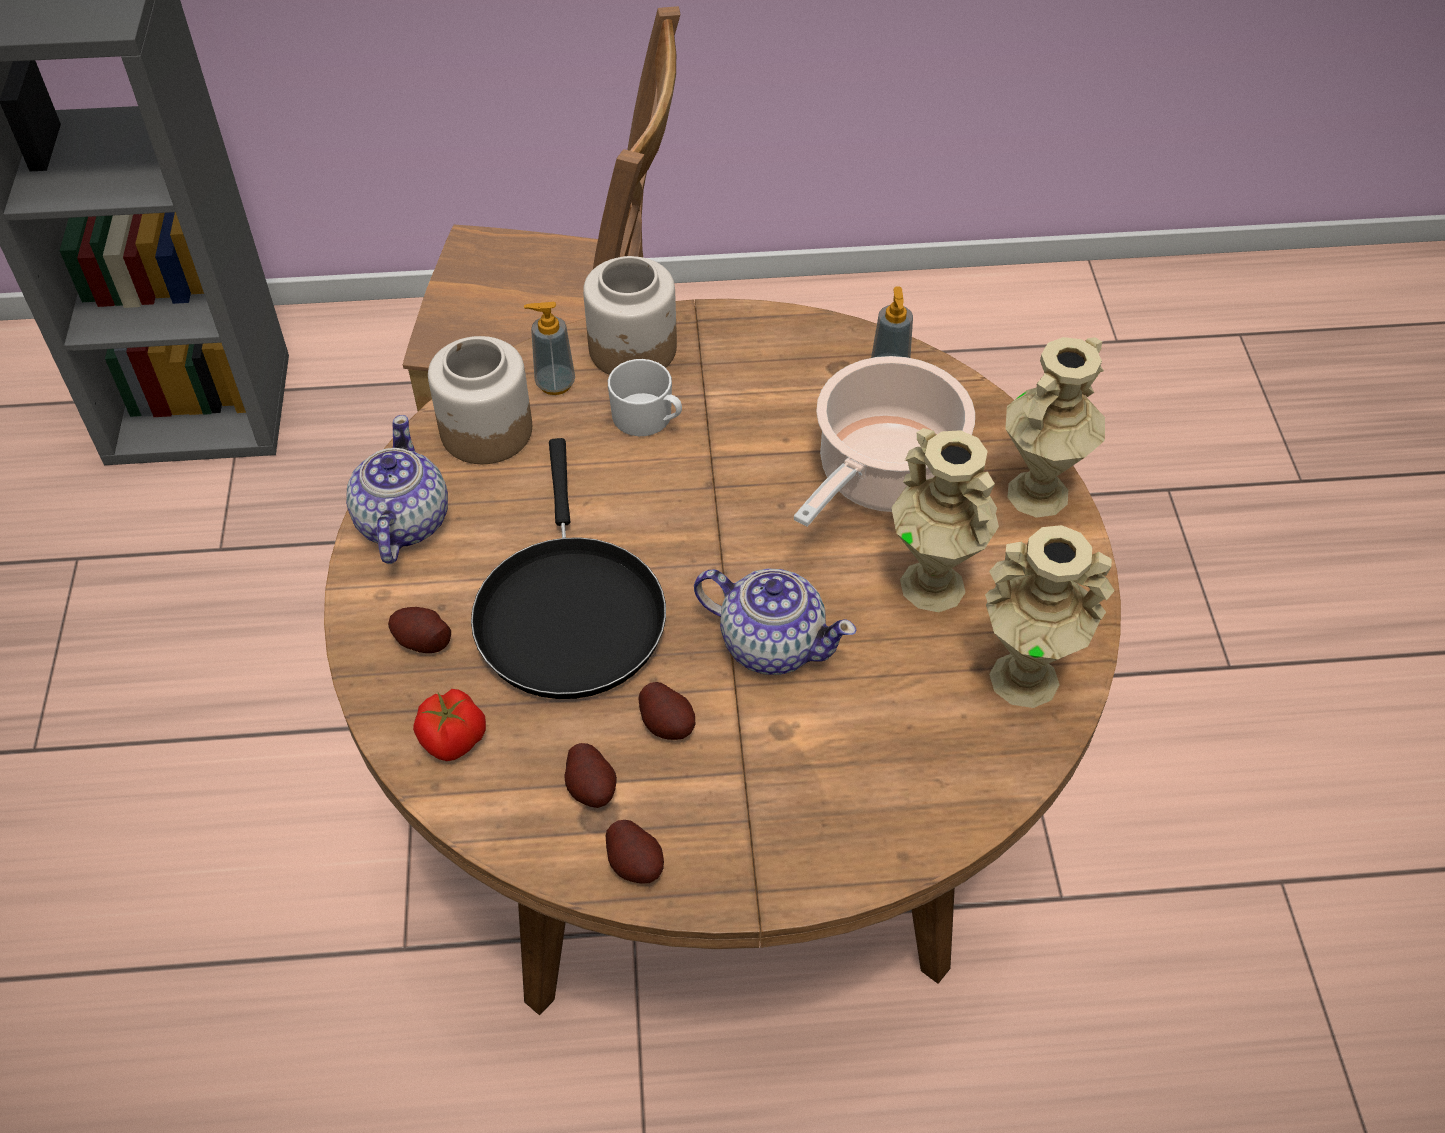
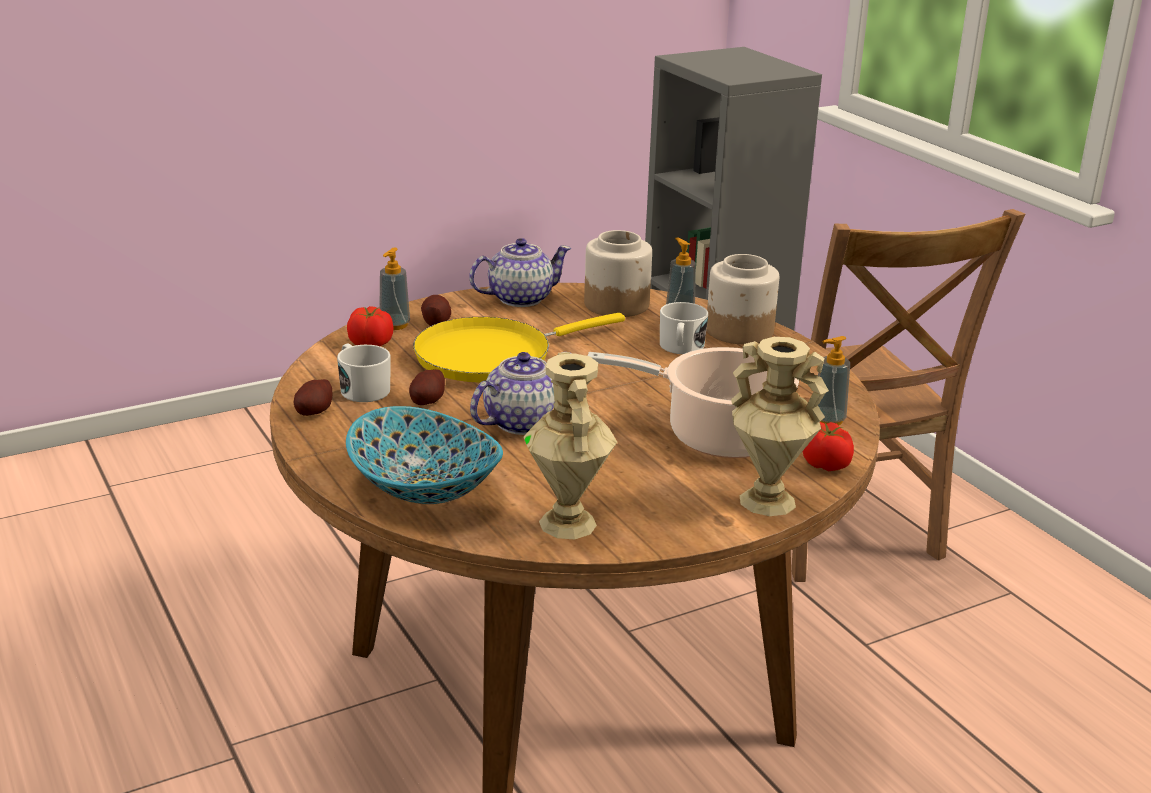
camera: 65 degrees right, 25 degrees down
(403, 693) = (394, 325): none -> soap dispenser
(569, 612) = (492, 356): black frying pan -> yellow frying pan
(591, 788) = (362, 389): potato -> white mug
(771, 643) = (521, 422): teapot -> teapot turned 135 degrees counterclockwise
(895, 791) = (426, 488): none -> bowl
(934, 585) = (628, 472): beige vase -> none
(982, 417) = (825, 465): none -> tomato

